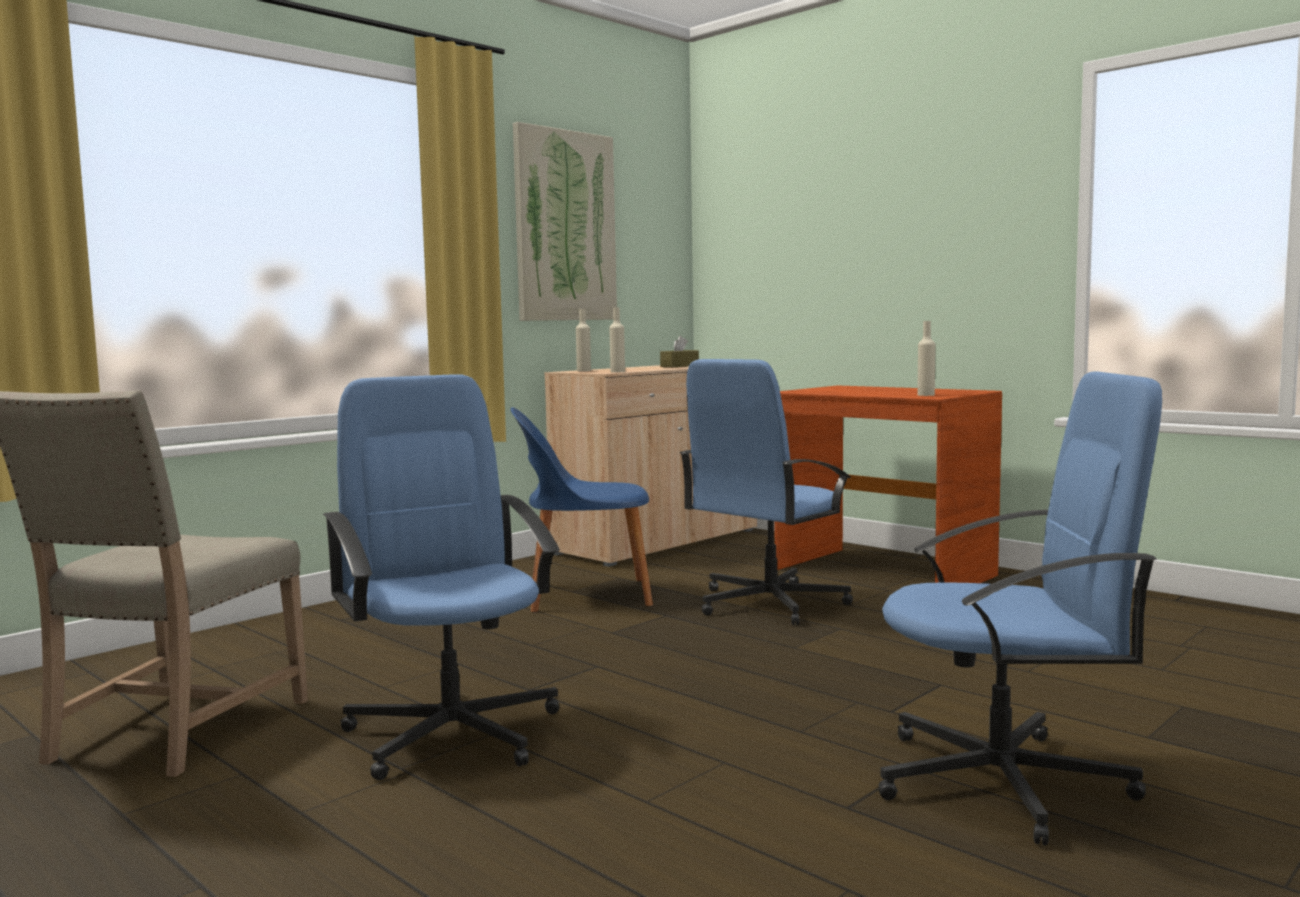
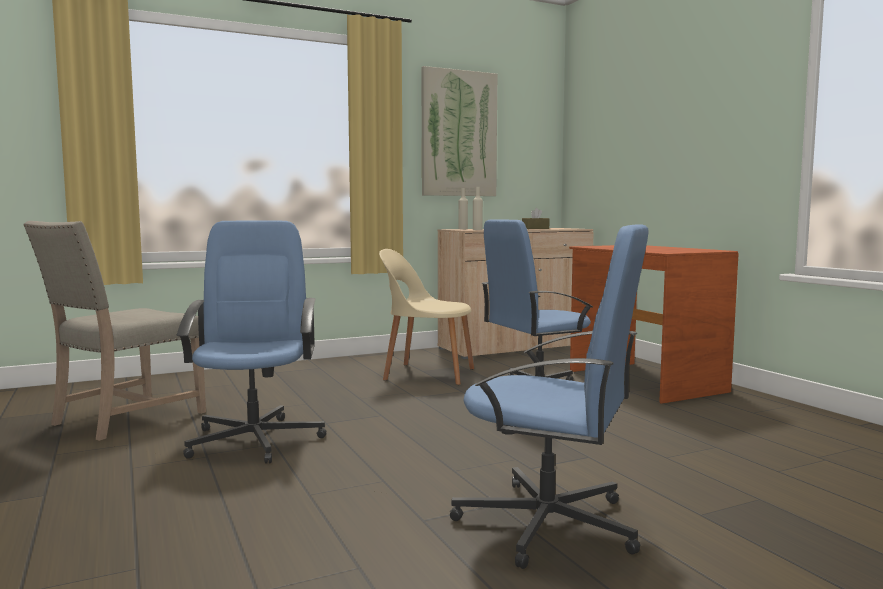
camera: 20 degrees right, 0 degrees up
(584, 595) = (426, 374): blue chair -> beige chair
(926, 395) = (665, 251): beige bottle -> none

